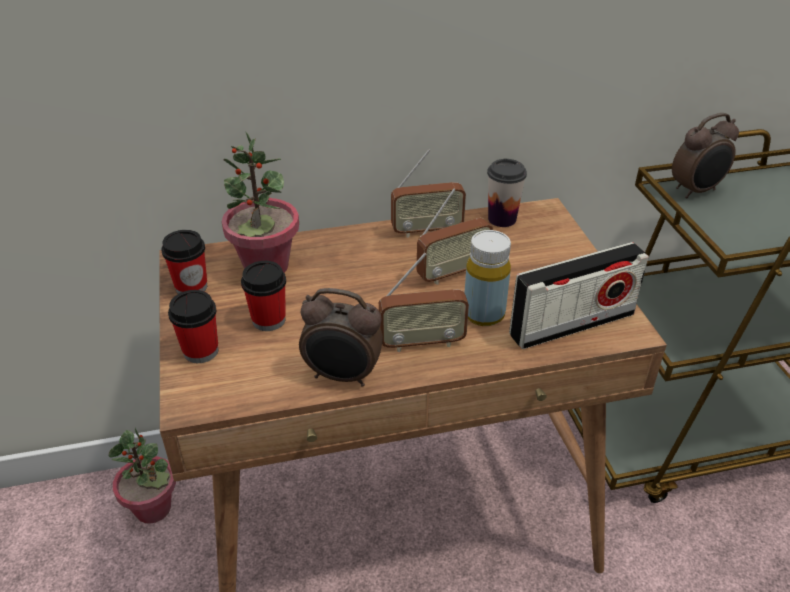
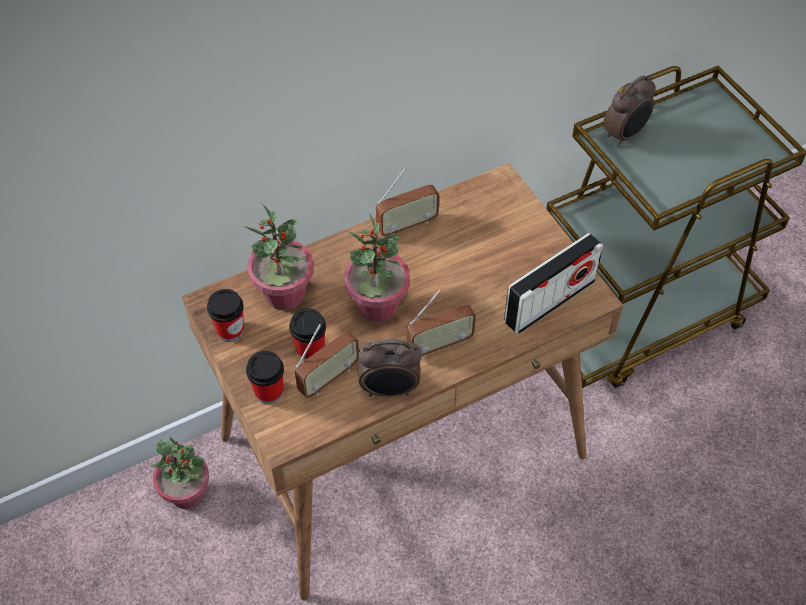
camera: 15 degrees left, 15 degrees up
(364, 294) = (377, 306): none -> potted plant
(452, 273) = (442, 268): radio -> radio (328, 378)
(484, 314) = (479, 306): yellow bottle -> none
(502, 219) = (467, 198): cup -> none

